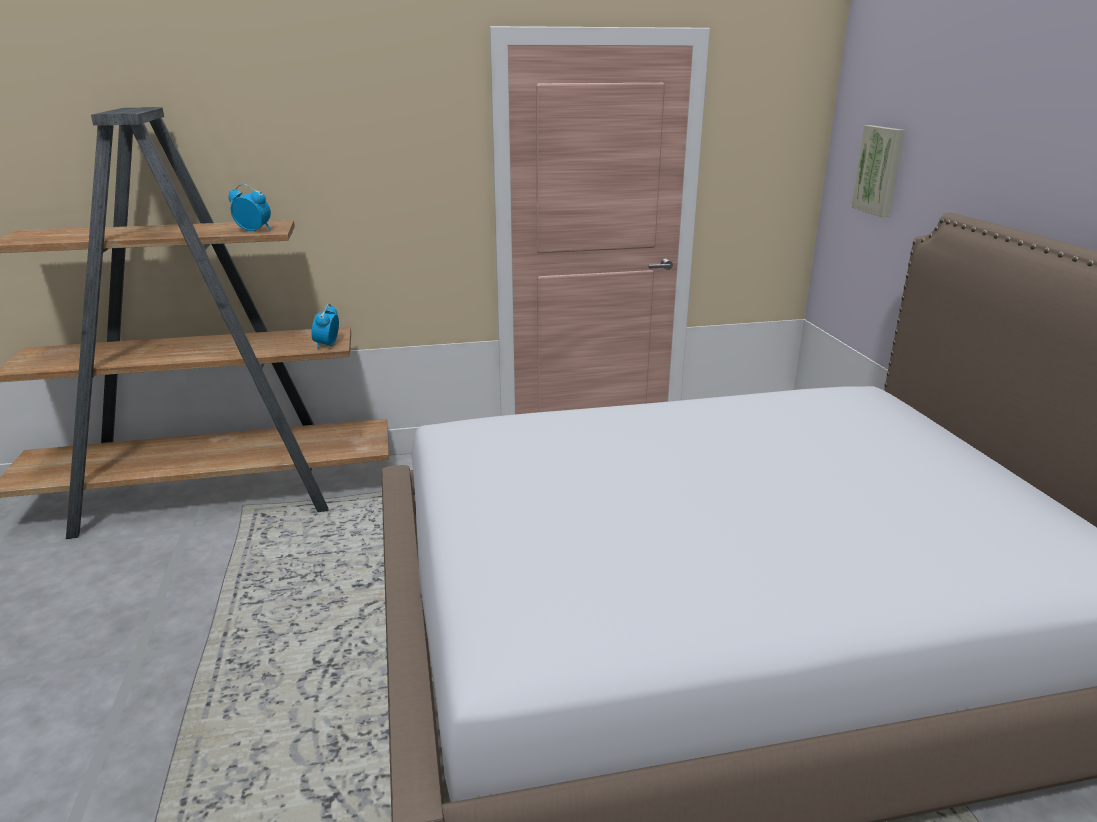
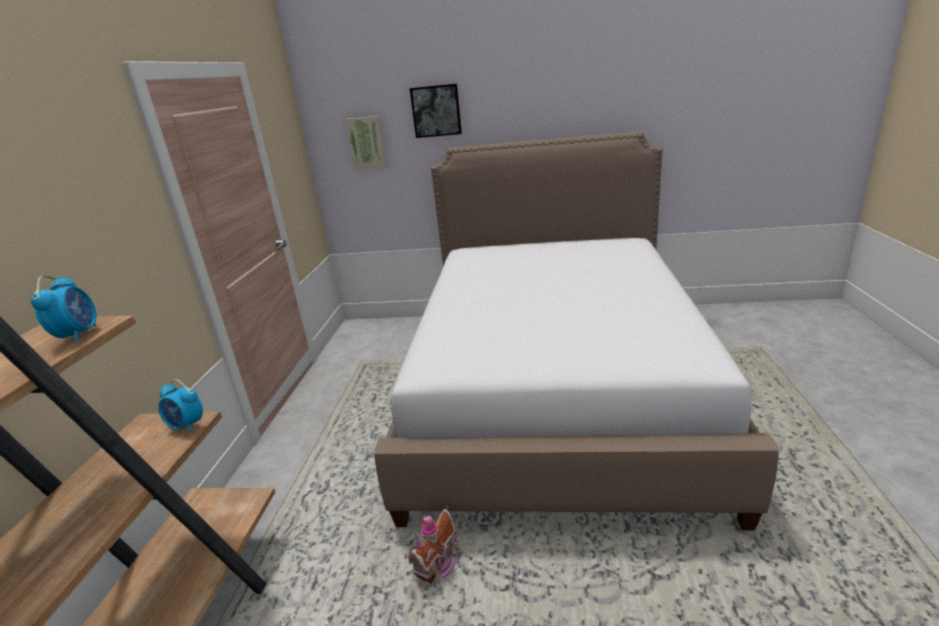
camera: 70 degrees left, 0 degrees up
(254, 230) = (78, 335): alarm clock -> alarm clock turned 135 degrees clockwise
(347, 606) = (438, 566): none -> toy house
(974, 140) = (436, 111): none -> picture

